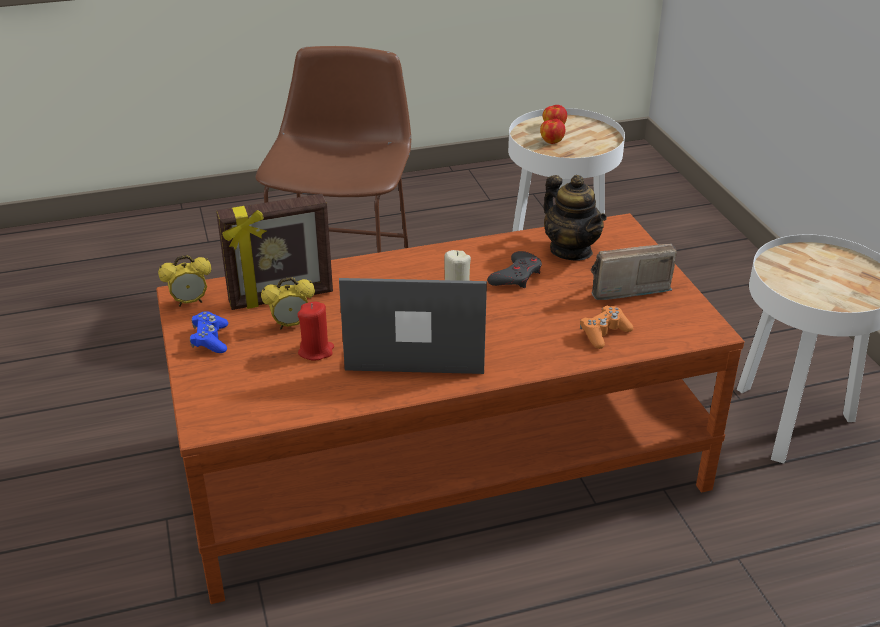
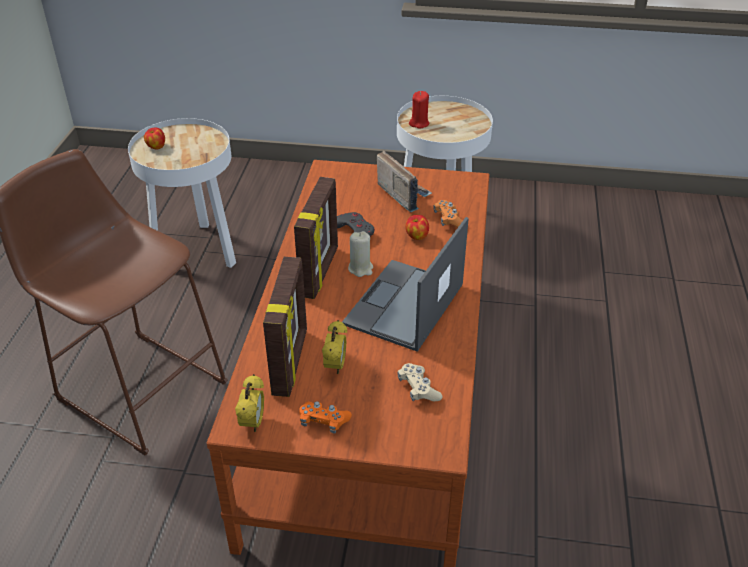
camera: 65 degrees left, 5 degrees up
(210, 340) = (323, 421): blue game controller -> orange game controller
(287, 386) = (418, 389): none -> beige game controller
(316, 351) = (382, 361): red candle -> red candle (419, 123)
(429, 275) = (320, 272): none -> picture frame
(551, 141) = (177, 155): apple -> apple (416, 236)
(571, 250) = (341, 199): teapot -> none
(624, 288) = (403, 194): radio -> radio turned 135 degrees clockwise

